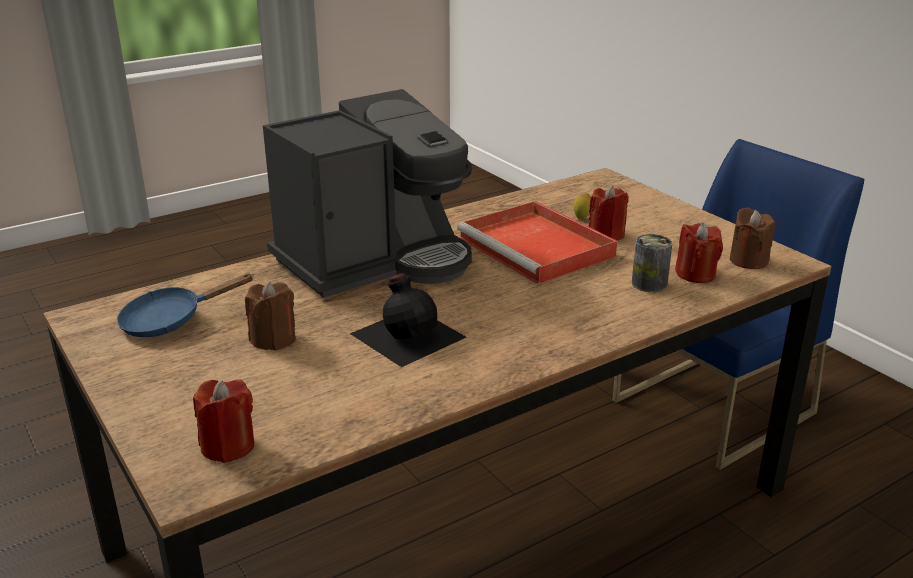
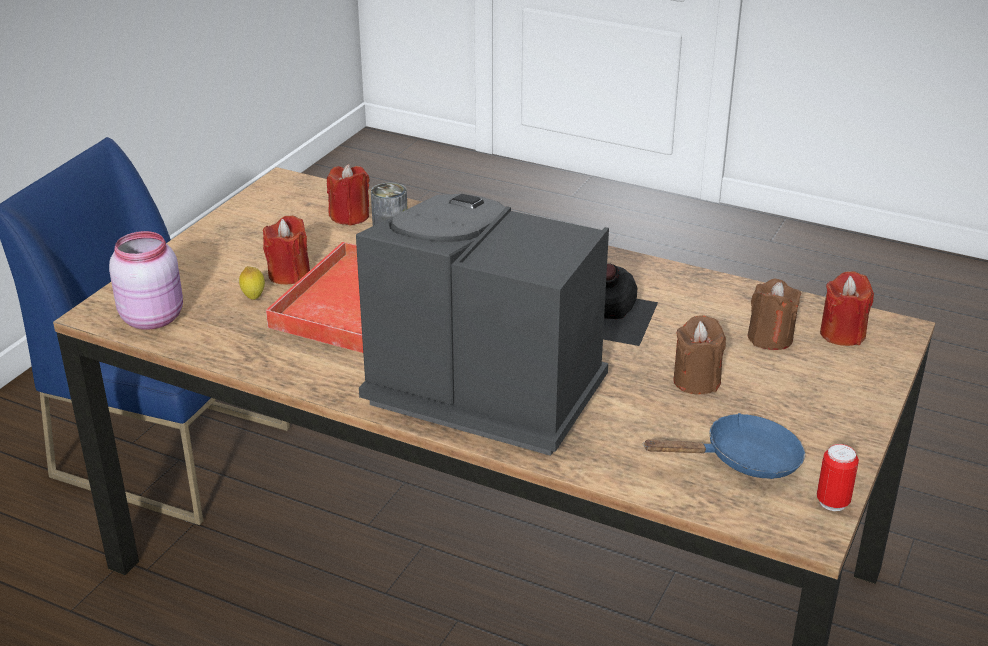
camera: 120 degrees left, 5 degrees up
(84, 335) = (832, 502): none -> can
(170, 321) = (743, 460): blue frying pan -> blue frying pan turned 45 degrees counterclockwise
(583, 189) = (153, 317): none -> pink jar
(748, 261) = (297, 199): brown candle -> brown candle (770, 338)

